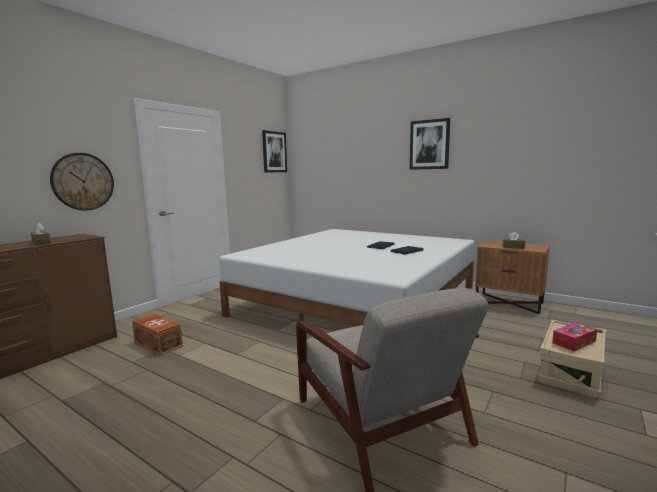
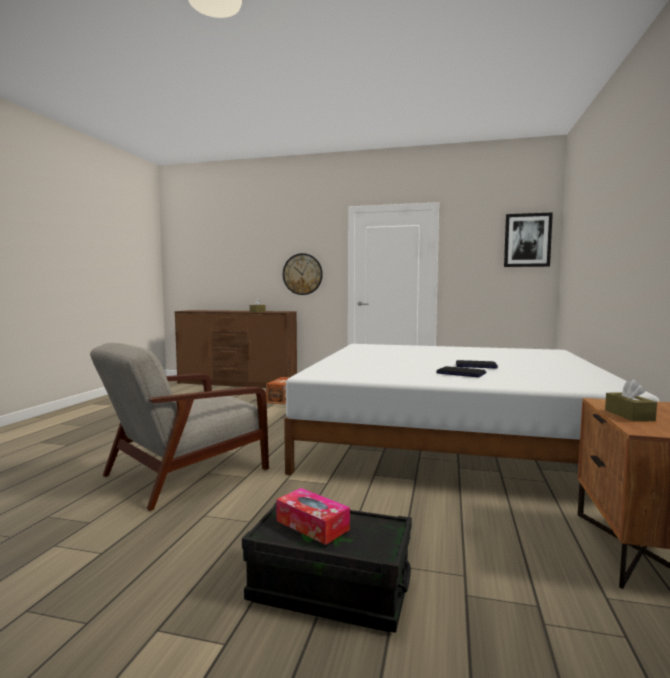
camera: 70 degrees right, 5 degrees down
(429, 144) = (644, 201): picture -> none
(571, 372) = (330, 589): beige storage box -> black storage box

